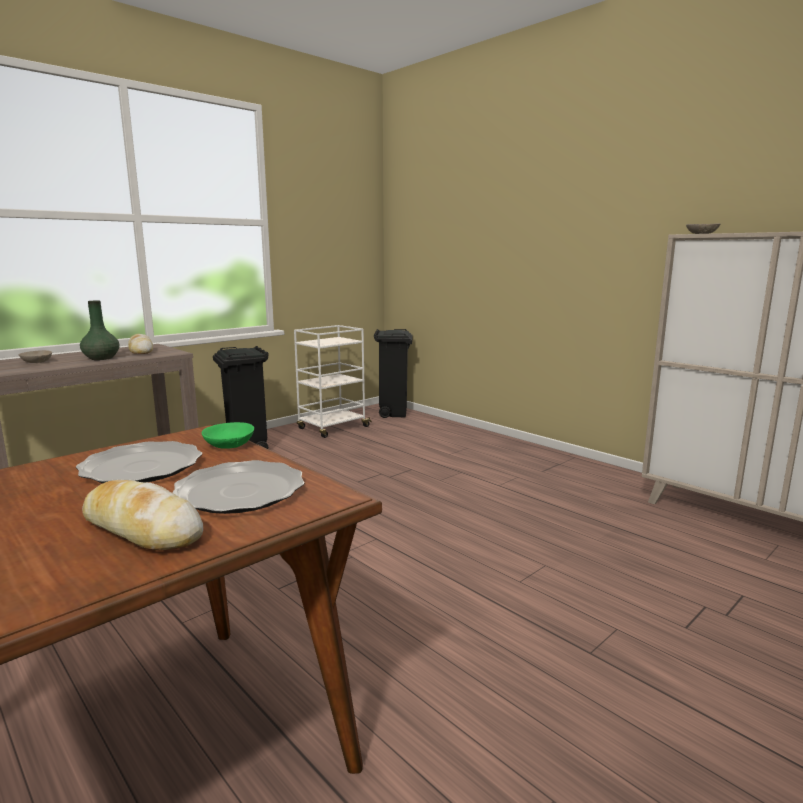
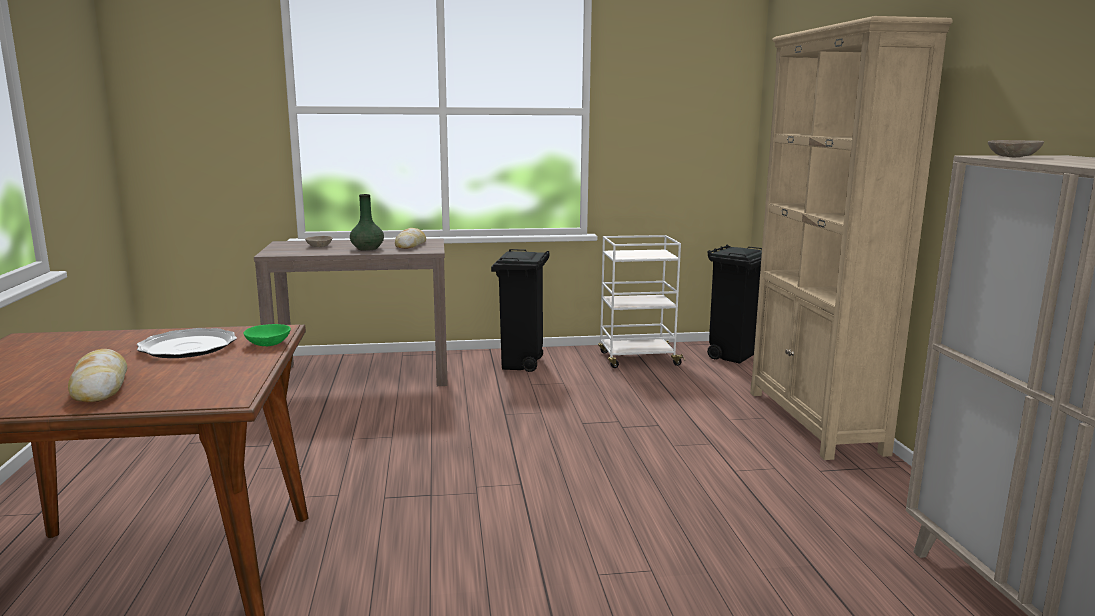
camera: 35 degrees right, 0 degrees up
(241, 491) = (195, 379): plate -> none
(498, 443) = (814, 422): none -> beige bookcase

